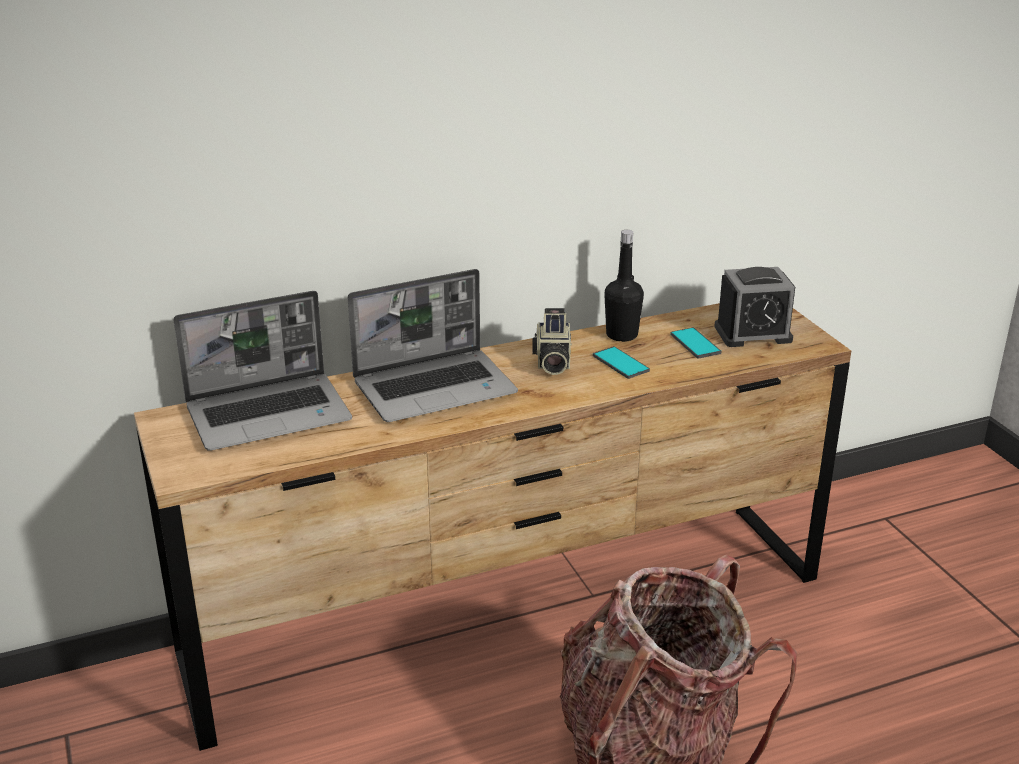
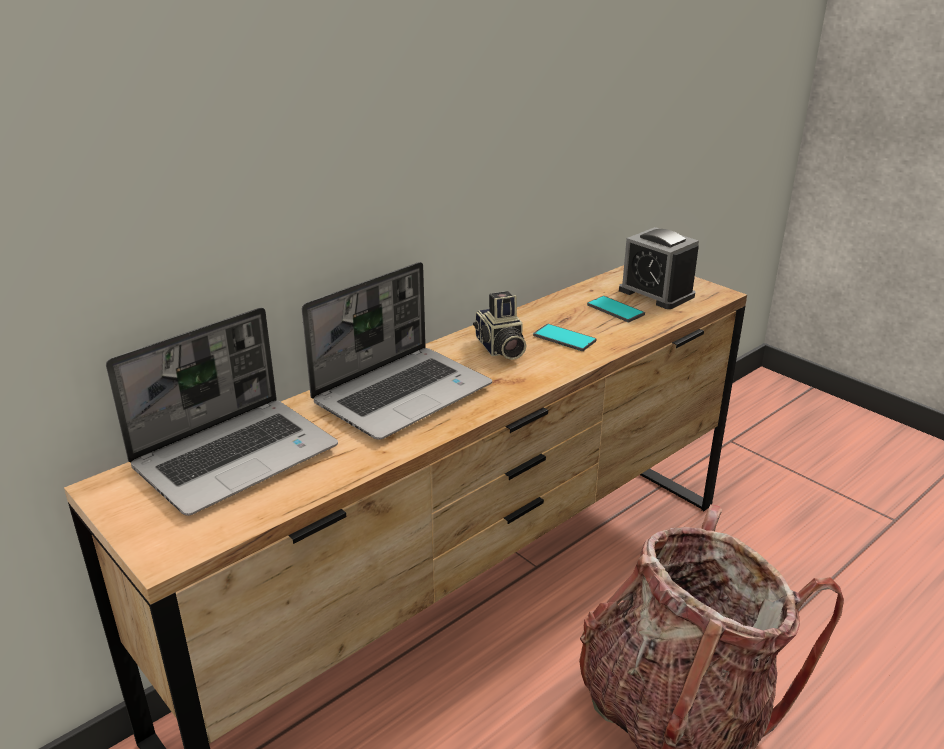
camera: 20 degrees left, 0 degrees up
(622, 335) = (544, 312): black bottle -> none
(753, 333) = (656, 293): alarm clock -> alarm clock turned 75 degrees clockwise

